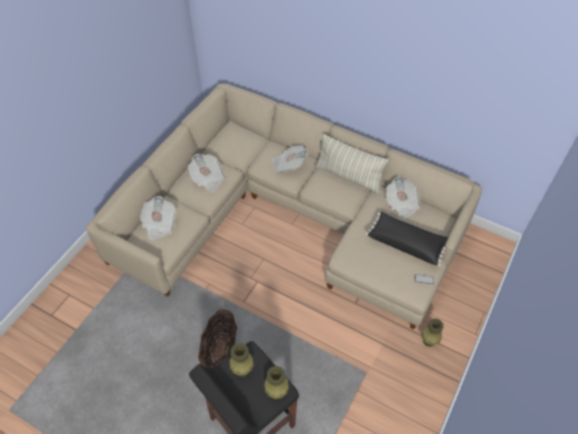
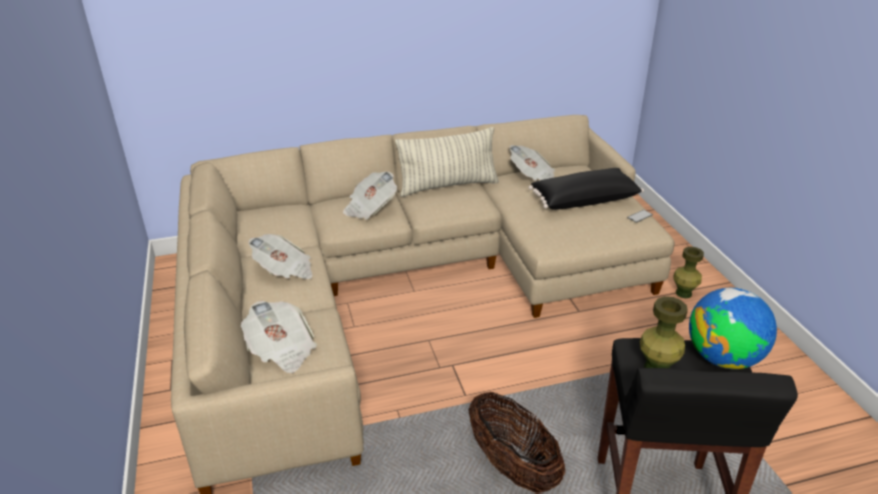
camera: 45 degrees left, 20 degrees down
(277, 392) = (723, 358): green vase -> globe

